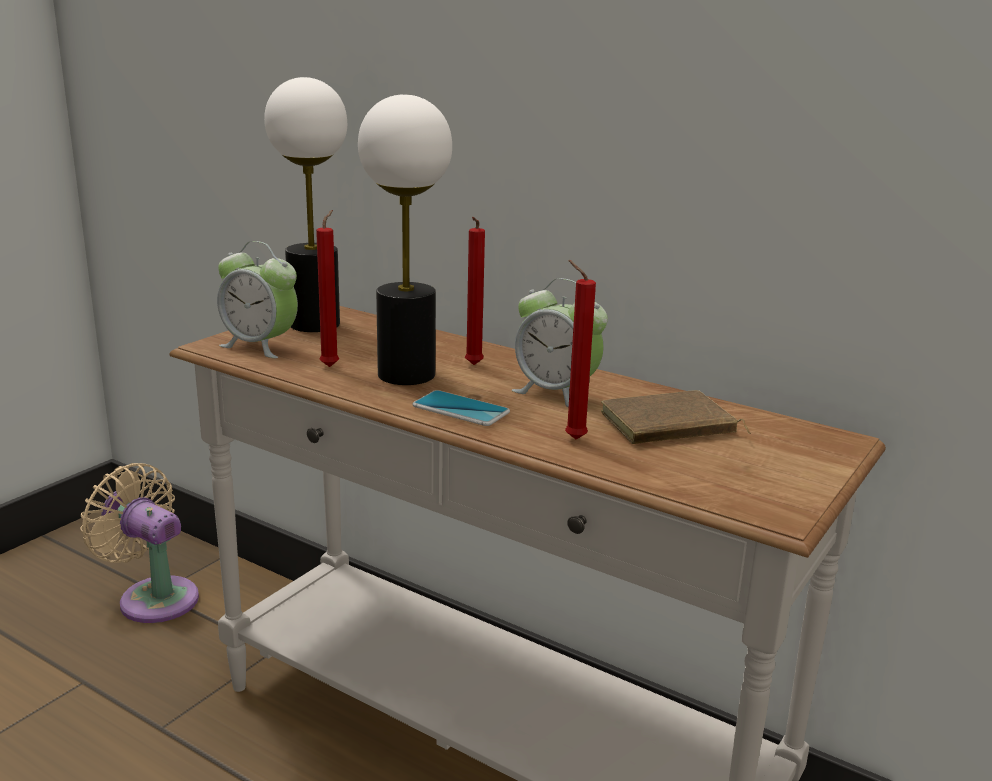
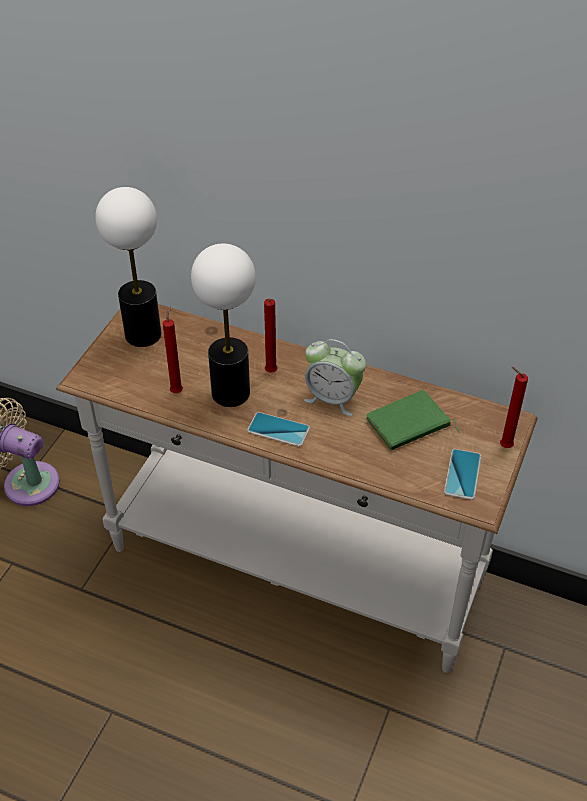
camera: 10 degrees left, 25 degrees up
(260, 346) = (118, 373): alarm clock -> none
(572, 438) = (354, 450): red candle -> red candle (503, 446)
(668, 426) = (409, 425): brown book -> green book
(750, 480) = (462, 474): none -> phone

